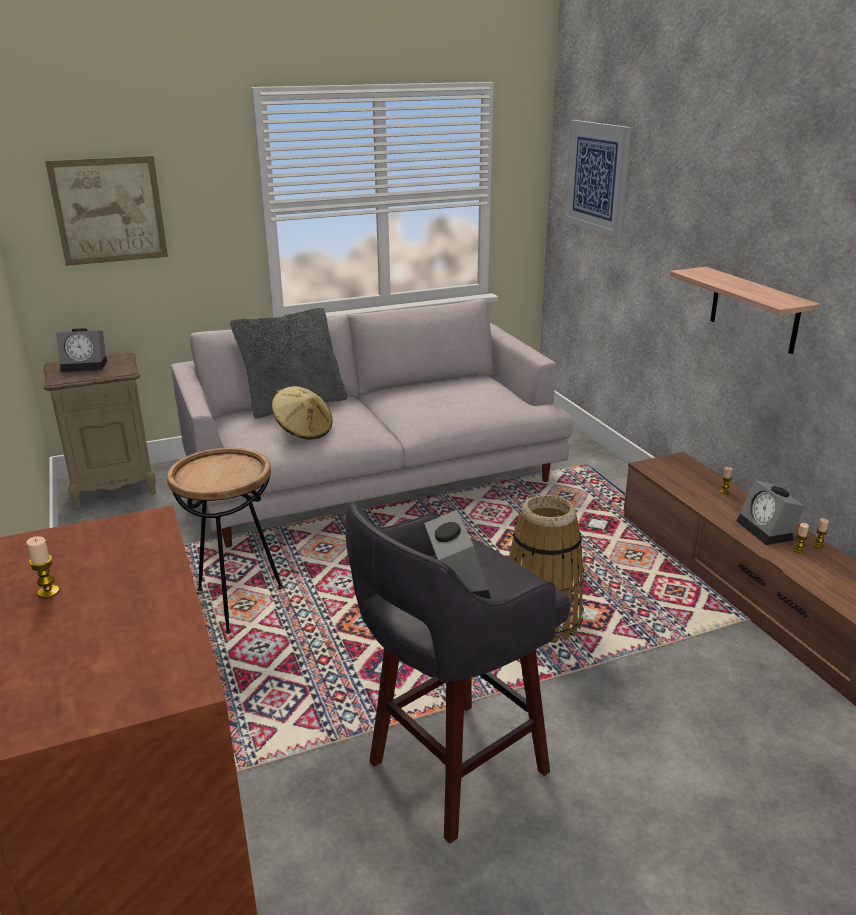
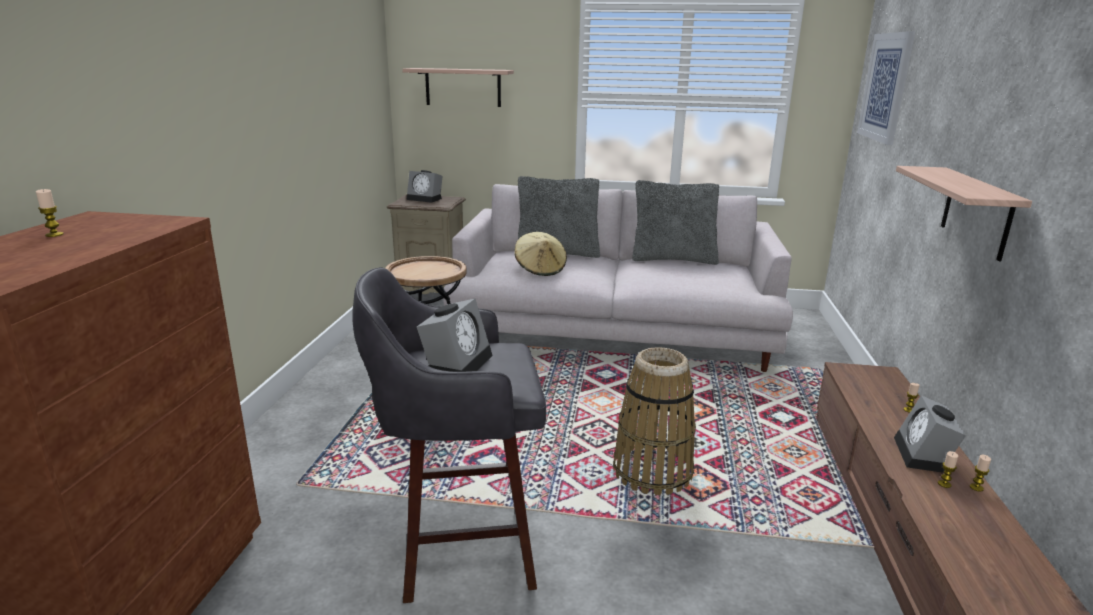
camera: 30 degrees right, 5 degrees down
(109, 210) = (463, 87): picture -> shelf
(420, 382) = (673, 258): none -> grey pillow

